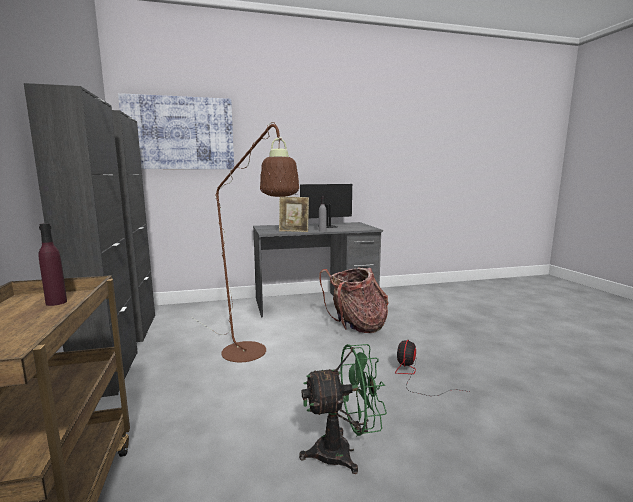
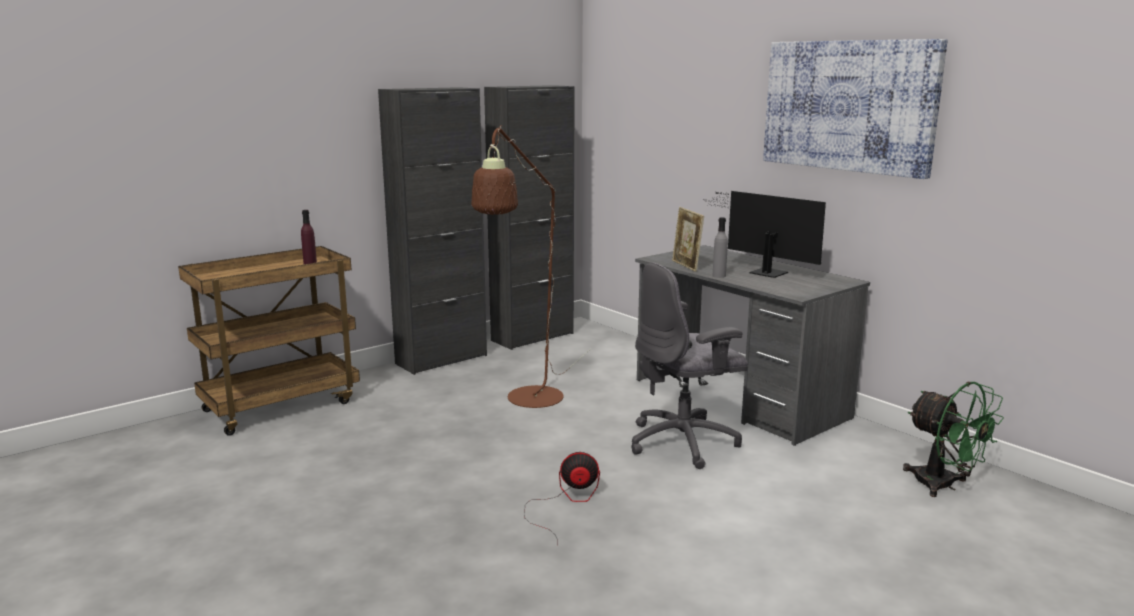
camera: 65 degrees right, 5 degrees up
(179, 133) = (639, 96): picture -> picture (849, 106)
(343, 452) = (389, 482): green fan -> green fan (944, 486)
(356, 326) = (684, 442): backpack -> grey office chair

